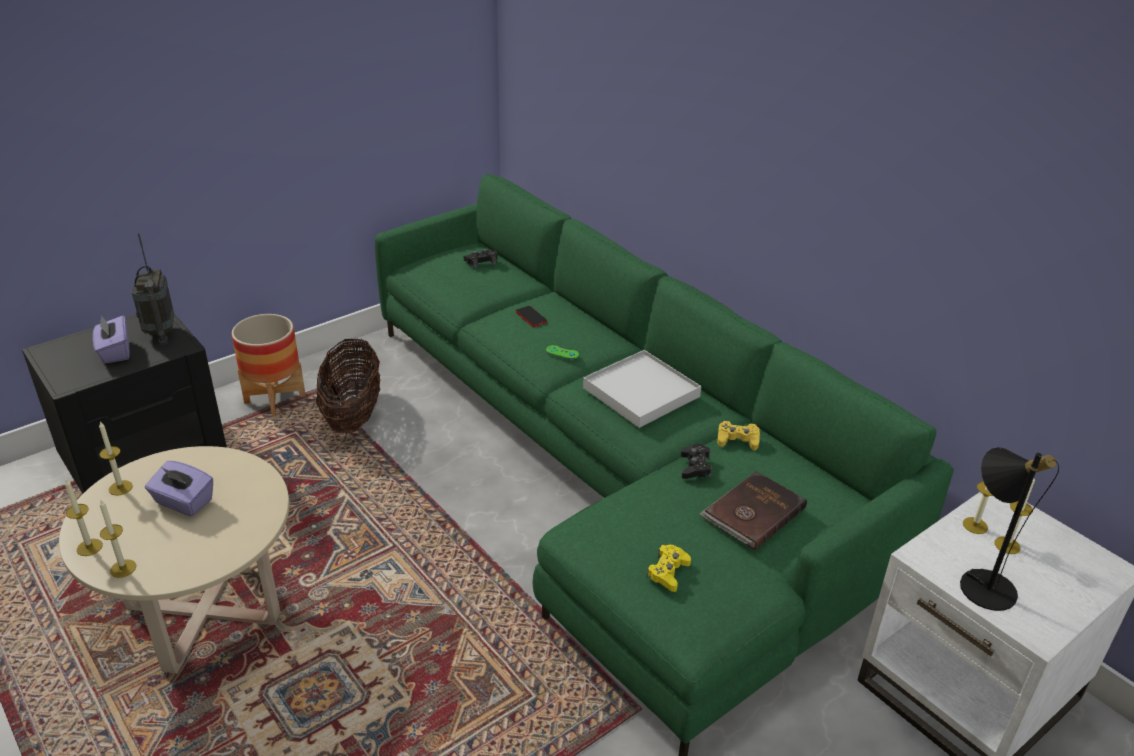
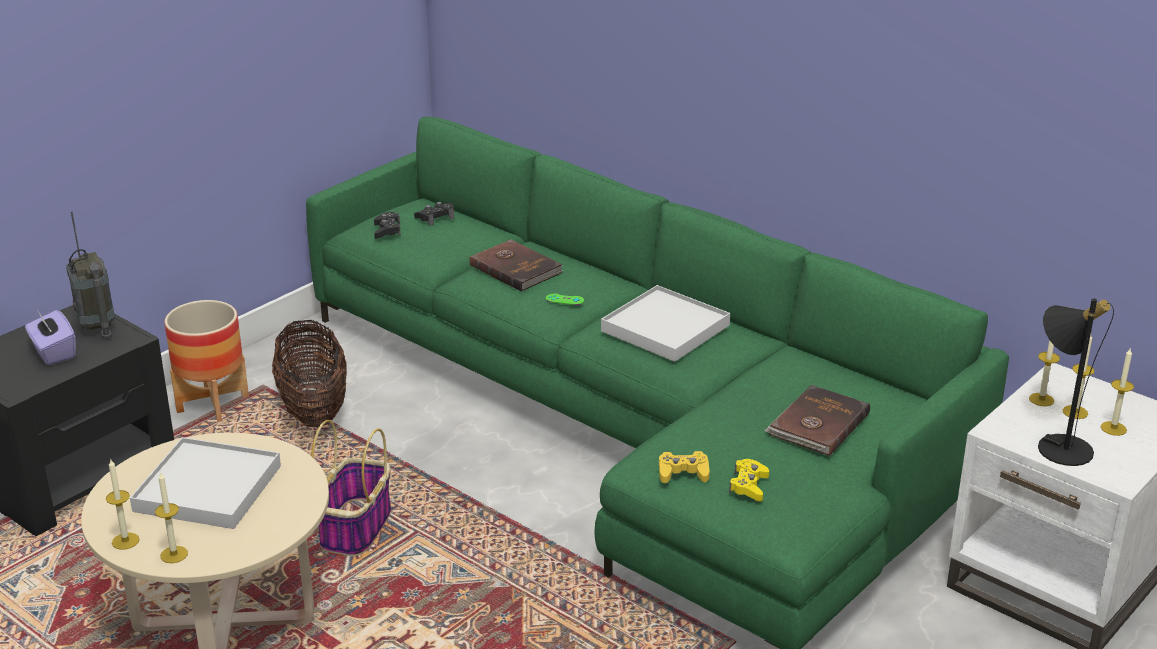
camera: 10 degrees left, 5 degrees down
(120, 488) = (129, 484): candle -> candle (1113, 428)
(183, 502) = (208, 488): purple tissue box -> white tray
(346, 534) = (356, 528): none -> basket
(531, 317) = (516, 268): phone -> brown book
(695, 467) = (745, 391): black game controller -> black game controller (387, 230)
(737, 440) = (781, 361): yellow game controller -> yellow game controller (683, 473)

